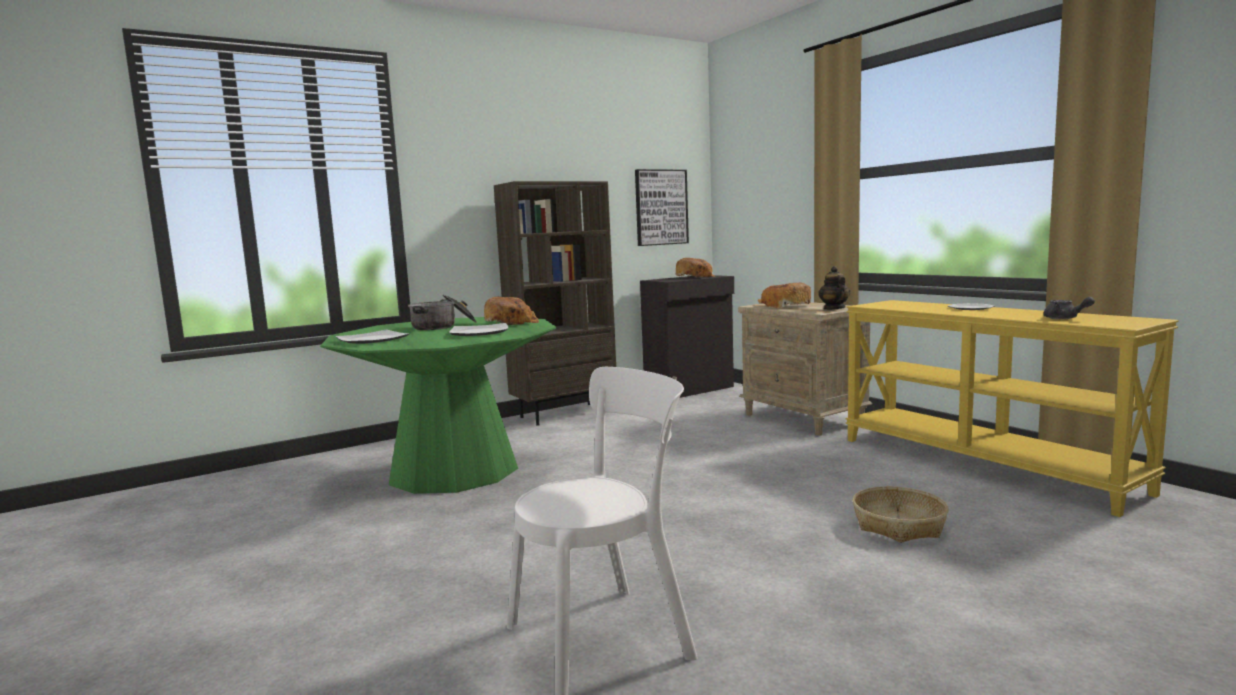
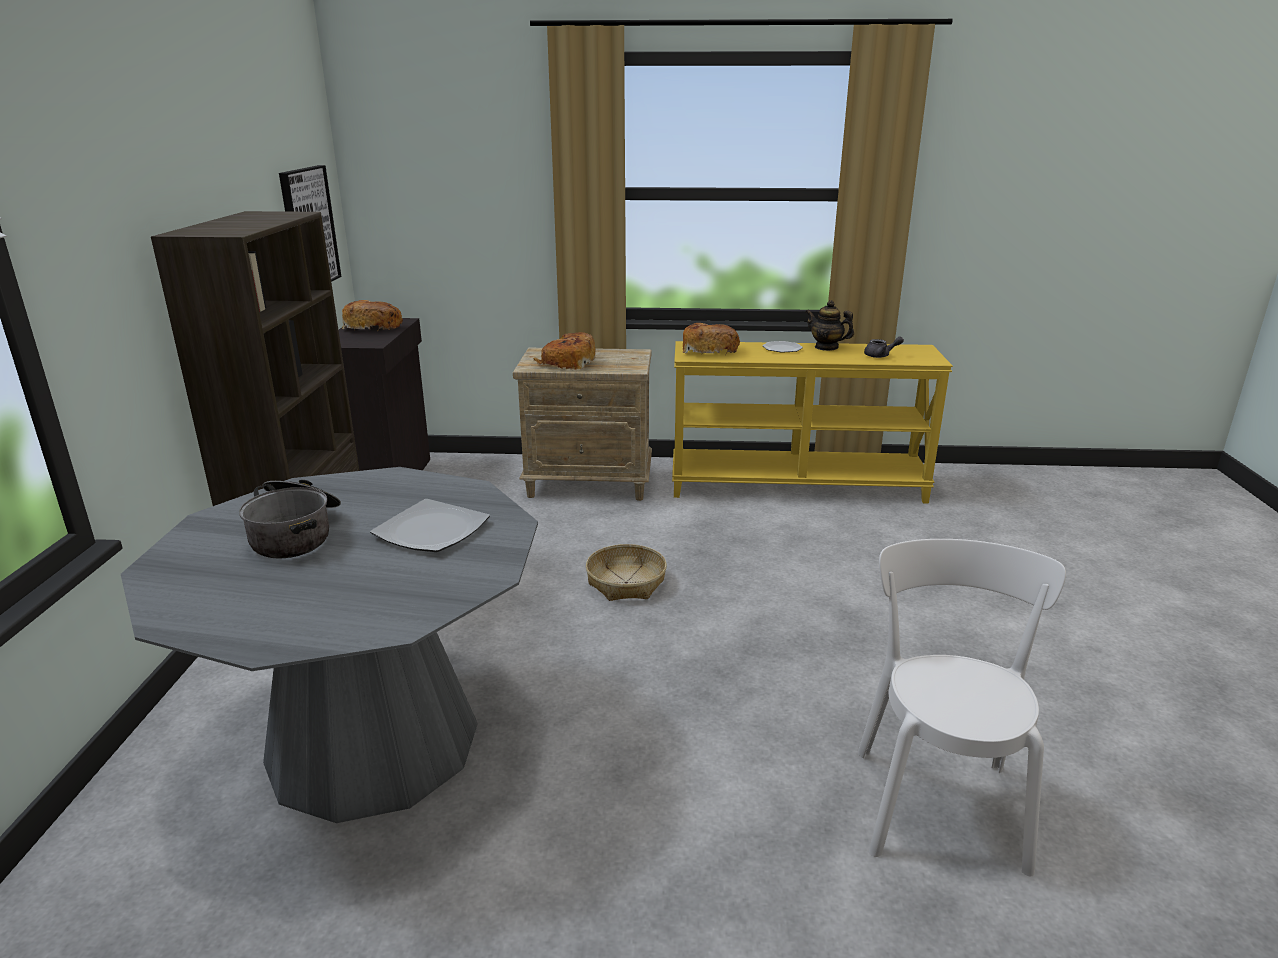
camera: 55 degrees left, 15 degrees up
(373, 340) = (311, 613): plate -> none
(454, 470) = (373, 742): green dining table -> grey dining table
(512, 323) = (389, 490): bread -> bread (708, 350)
(834, 308) = (628, 359): teapot -> teapot (826, 347)
(898, 525) = (863, 572): basket -> basket (626, 582)

